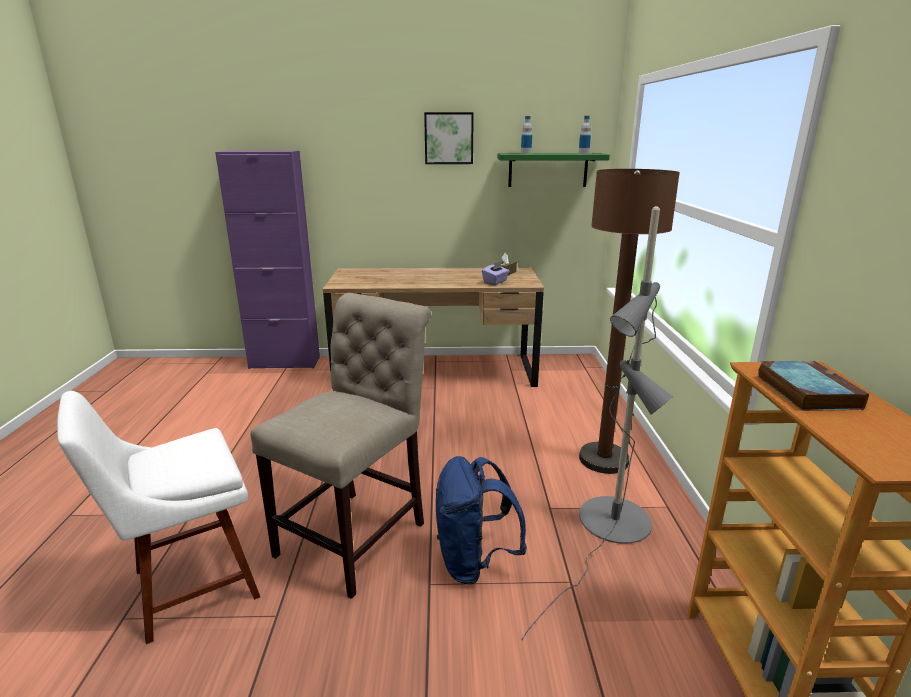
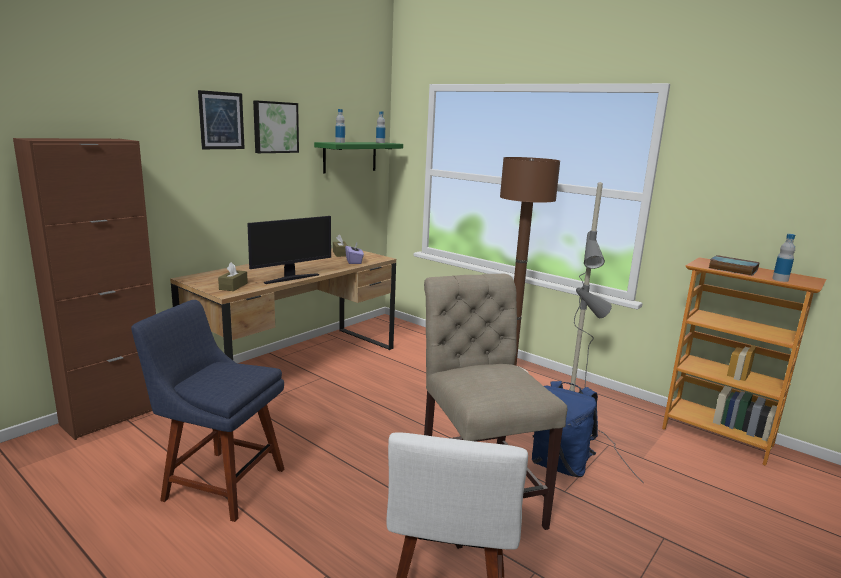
camera: 50 degrees left, 5 degrees down
(253, 427) = (220, 482): none -> blue chair
(285, 363) = (114, 416): purple cabinet -> brown cabinet
(354, 281) = (233, 286): none -> brown tissue box
(390, 133) = (221, 120): none -> picture
(406, 285) = (291, 278): none -> monitor
(844, 435) = (780, 279): none -> bottle

